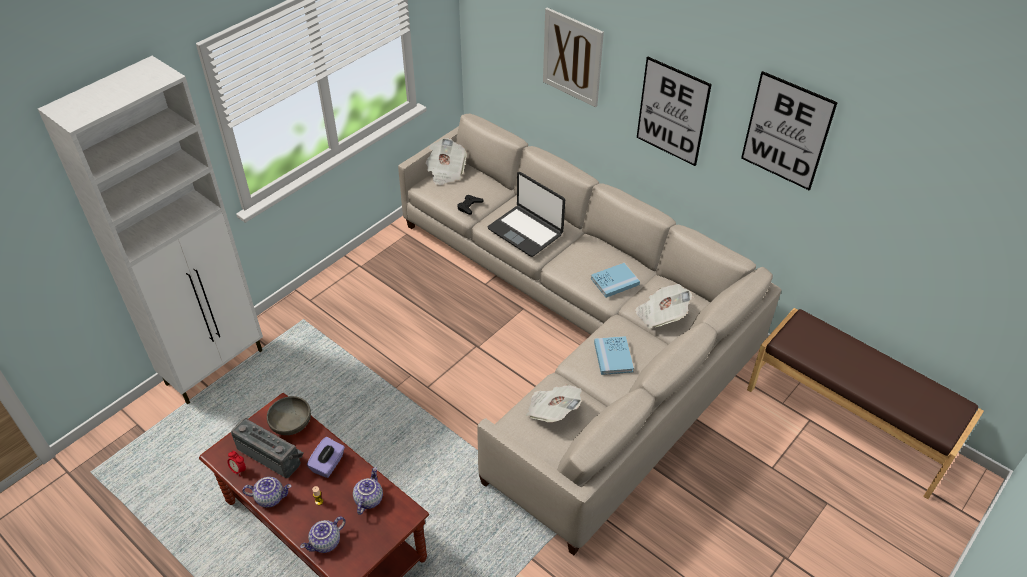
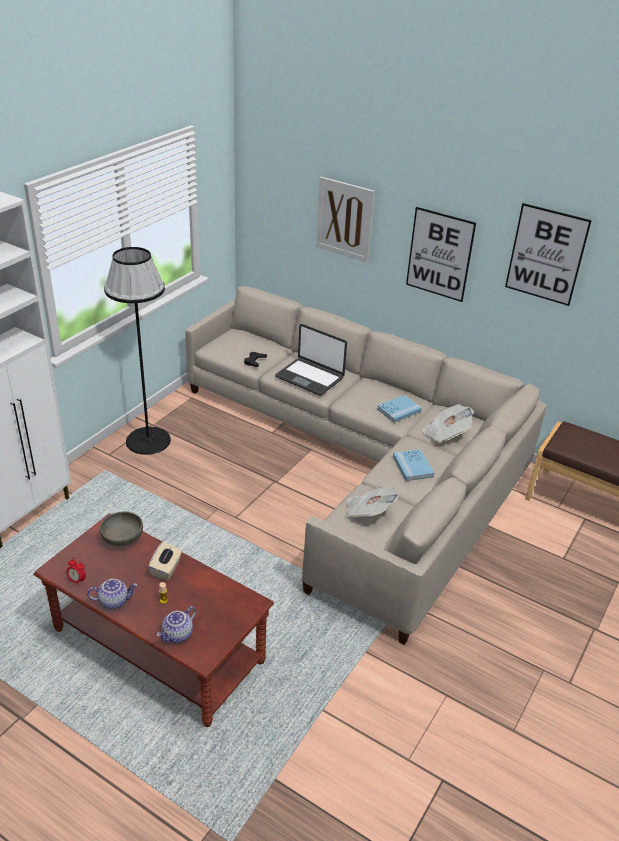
camera: 10 degrees left, 10 degrees down
(272, 454) = (108, 565): radio -> none
(328, 464) = (166, 569): purple tissue box -> beige tissue box
(352, 286) = (148, 441): none -> black floor lamp
(368, 499) = (212, 594): teapot -> none
(445, 171) = (227, 336): newspaper -> none

